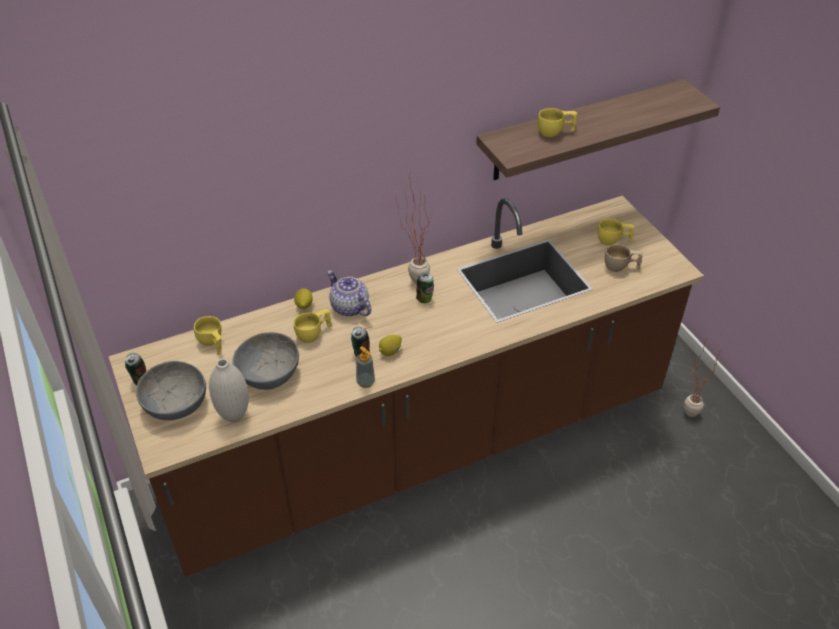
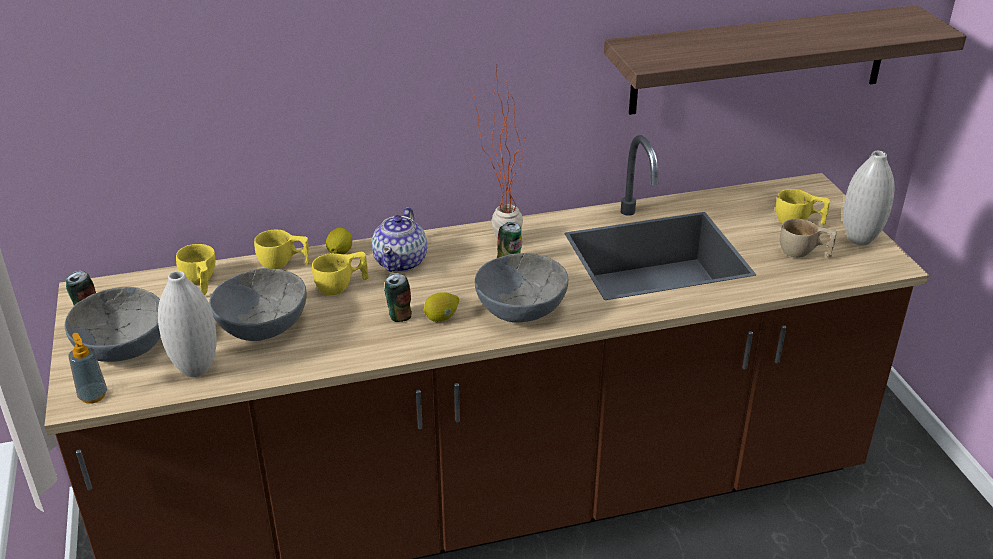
camera: 10 degrees right, 10 degrees down
(349, 307) = (401, 261): teapot -> teapot turned 135 degrees counterclockwise
(365, 382) = (394, 350): soap dispenser -> soap dispenser (93, 396)
(441, 336) = (520, 308): none -> grey bowl
(555, 132) = (717, 44): yellow cup -> yellow cup (284, 264)
(655, 251) = (859, 240): none -> white vase
(684, 413) = (898, 506): potted plant -> none

